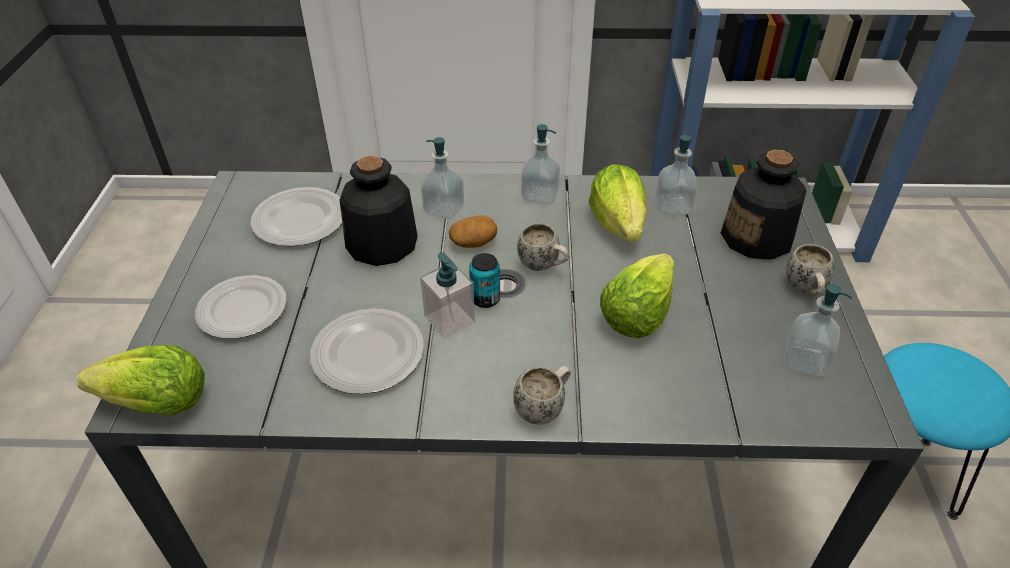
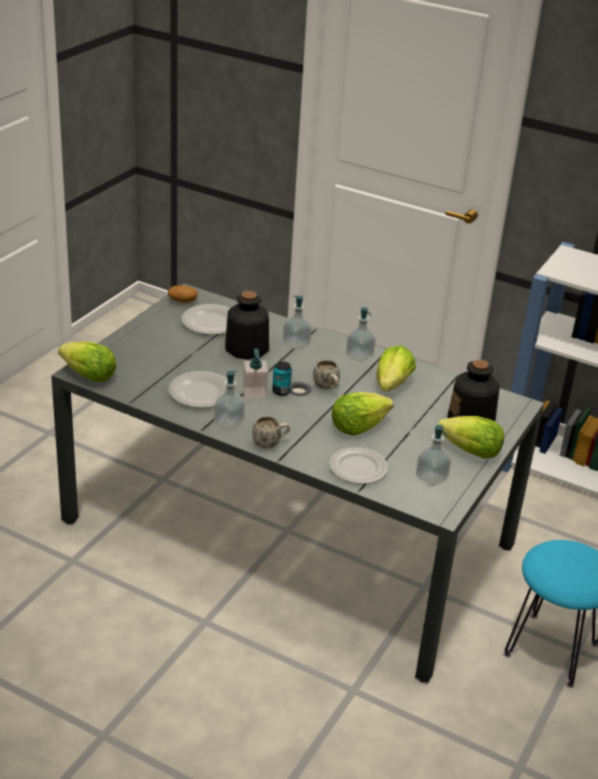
camera: 25 degrees right, 10 degrees down
(241, 310) = (152, 353): plate -> plate (357, 468)
(473, 242) = (298, 365): potato -> potato (182, 301)
(673, 206) = (436, 388): soap dispenser -> soap dispenser (229, 422)
(806, 290) = (471, 452): white mug -> lettuce

